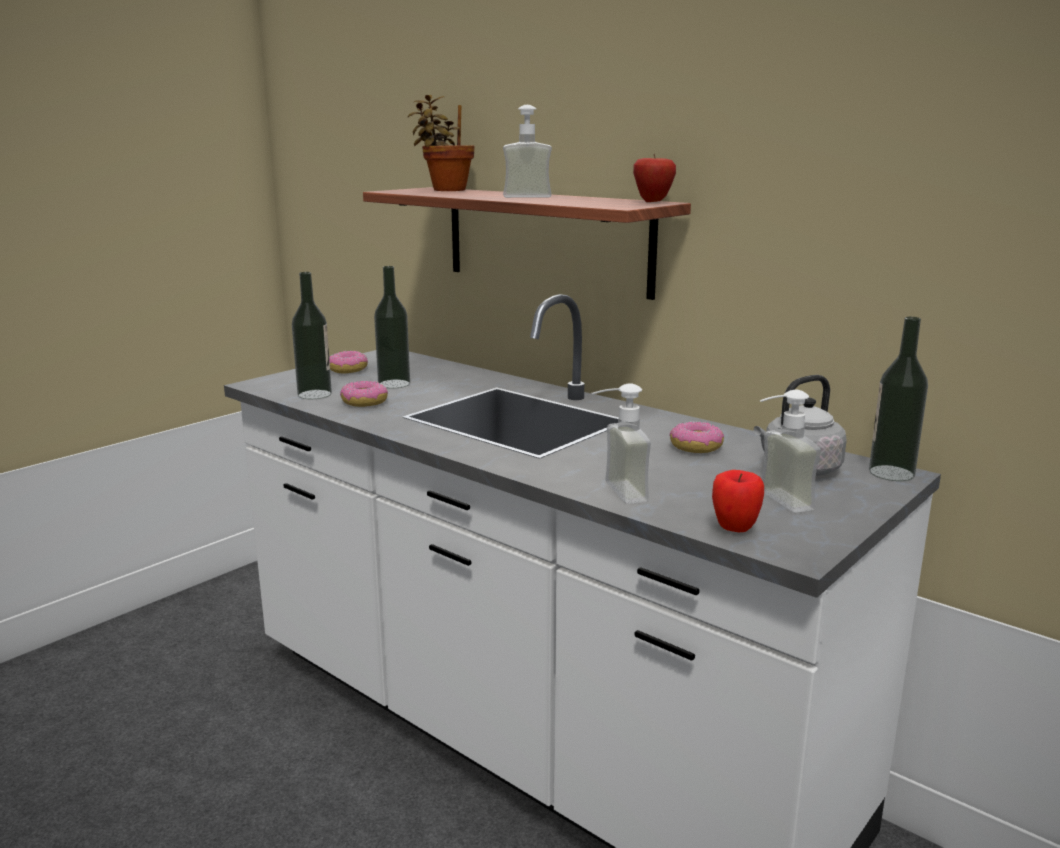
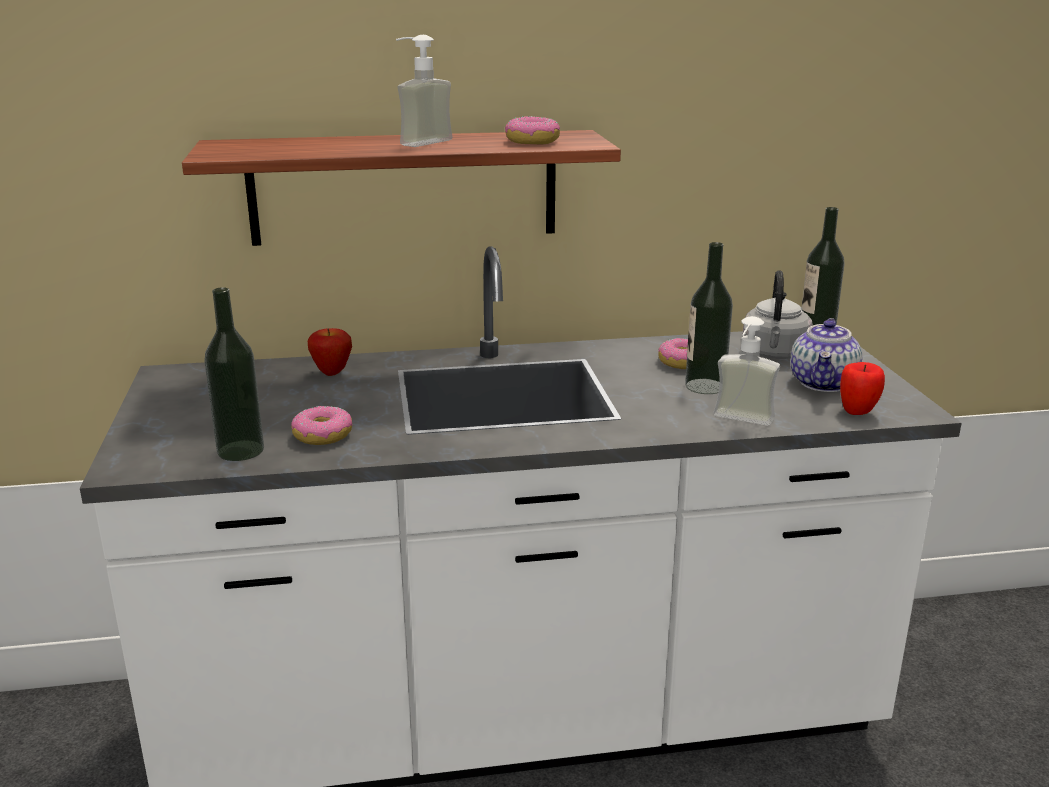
camera: 50 degrees left, 5 degrees up
(347, 369) = (182, 409): donut -> donut (532, 141)
(394, 384) = (289, 405): bottle -> bottle (705, 386)
(445, 190) = (265, 143): potted plant -> none
(653, 202) = (570, 133): apple -> apple (332, 373)
(774, 502) = (824, 383): soap dispenser -> teapot

